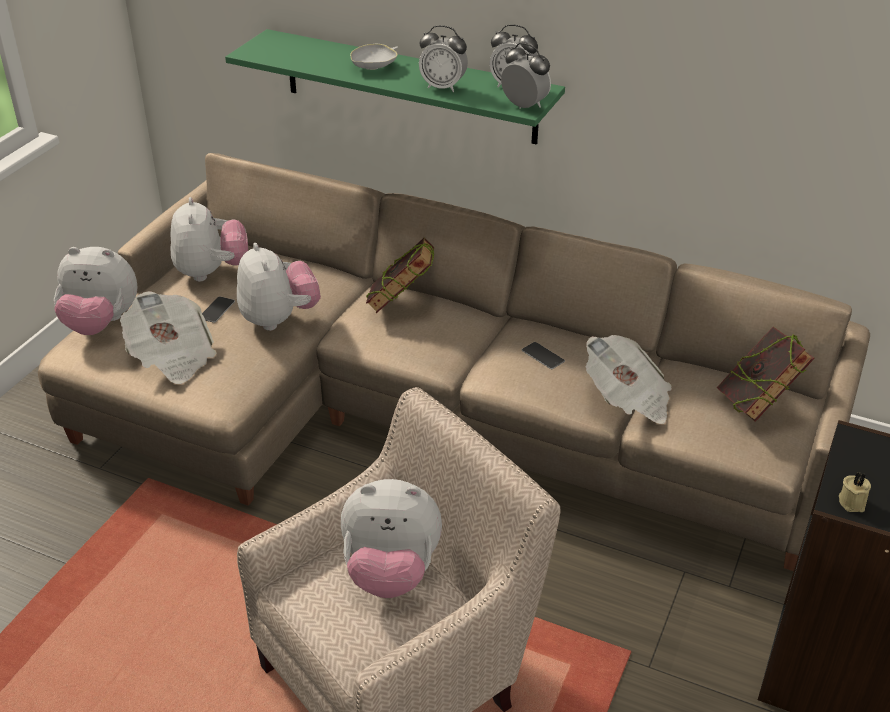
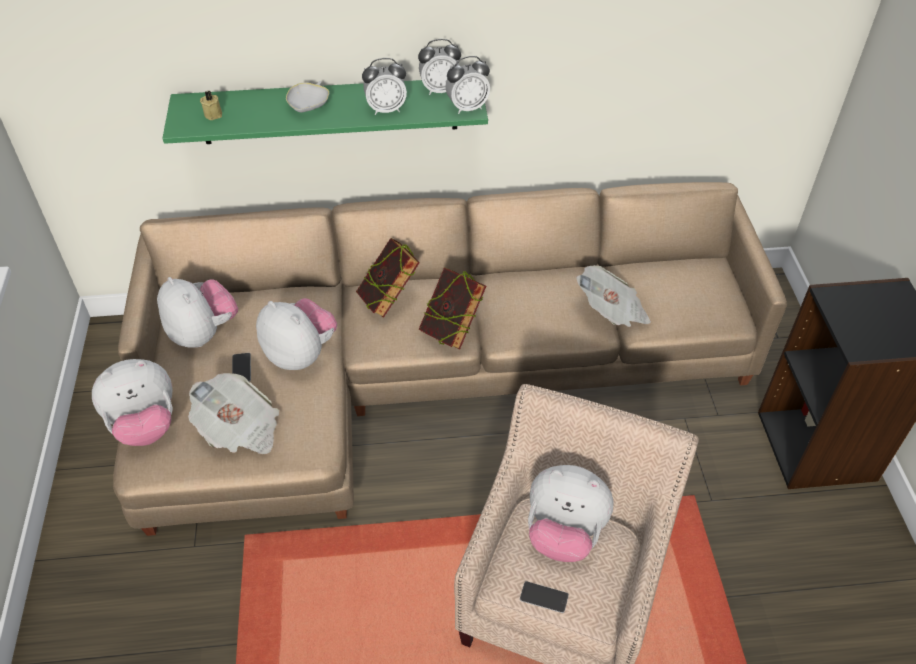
camera: 30 degrees left, 10 degrees up
(391, 572) = (564, 534): plush toy -> plush toy turned 45 degrees clockwise
(524, 106) = (467, 107): alarm clock -> alarm clock turned 150 degrees clockwise
(543, 356) = (529, 301): phone -> phone (544, 597)
(756, 405) = (697, 280): book -> book (452, 330)
(853, 502) = (864, 345): beige candle -> beige candle (214, 114)

